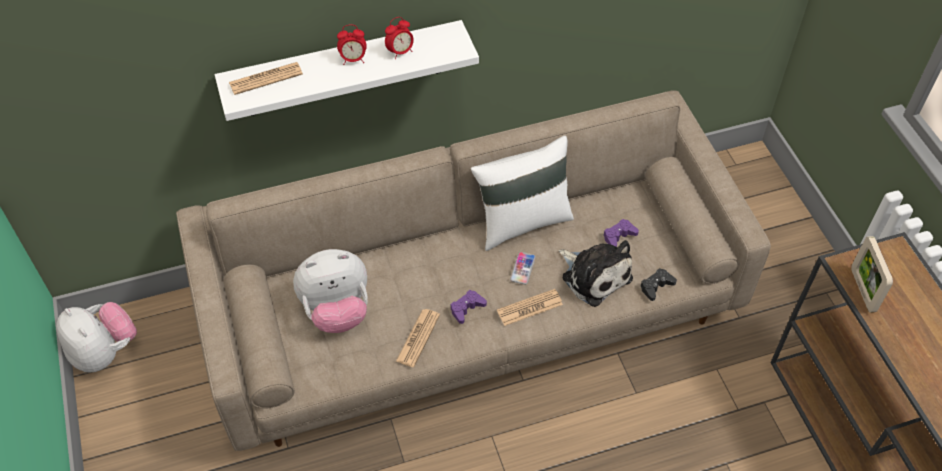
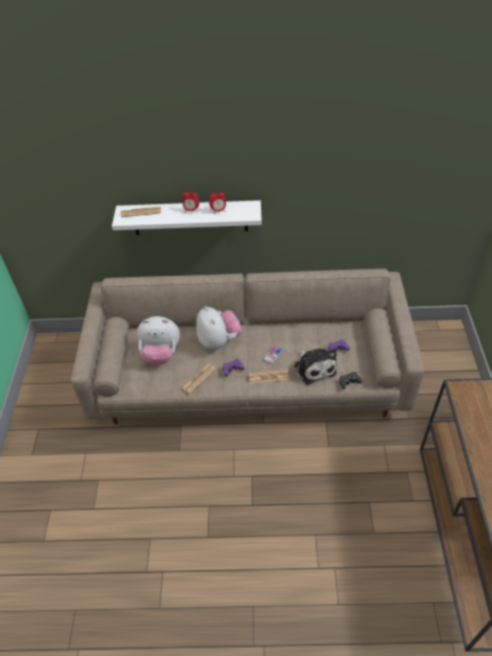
camera: 20 degrees right, 5 degrees down
(104, 352) = (48, 354): plush toy -> plush toy (219, 341)
(522, 222) = (283, 329): white pillow -> none
(862, 290) = (465, 405): picture frame -> none

